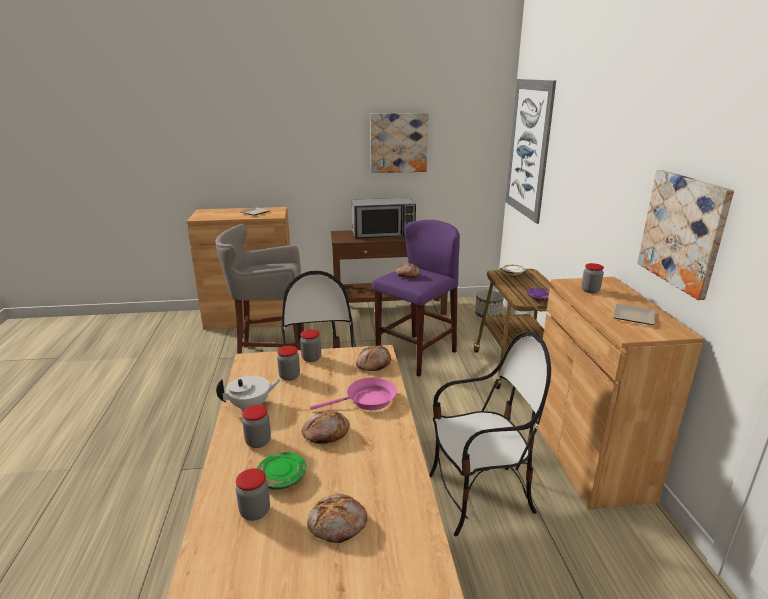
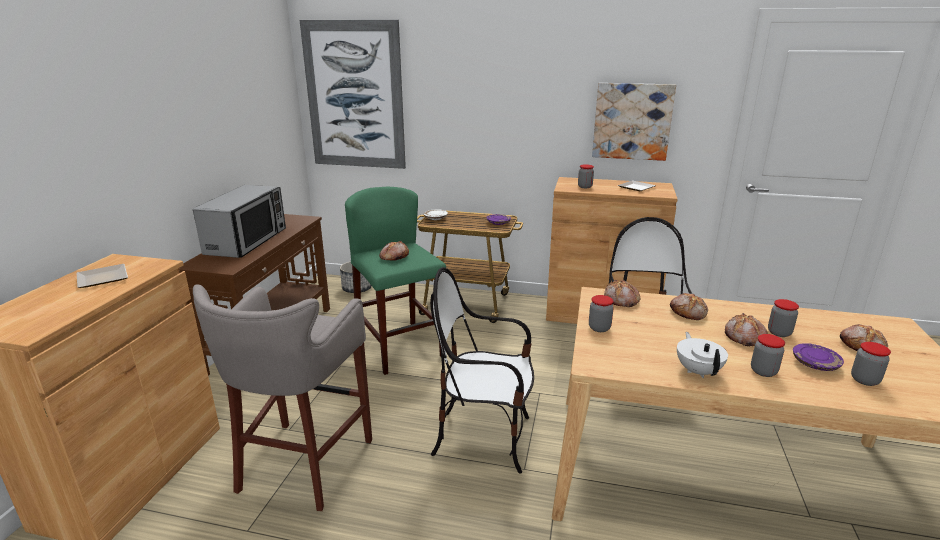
camera: 70 degrees left, 0 degrees up
(282, 478) = (815, 364): green plate -> purple plate
(289, 376) = (637, 344): jar -> jar (779, 332)
(367, 401) = (688, 312): pink frying pan -> bread
(398, 143) = (215, 112): picture -> none
(416, 355) = (399, 348): purple stool -> green stool

